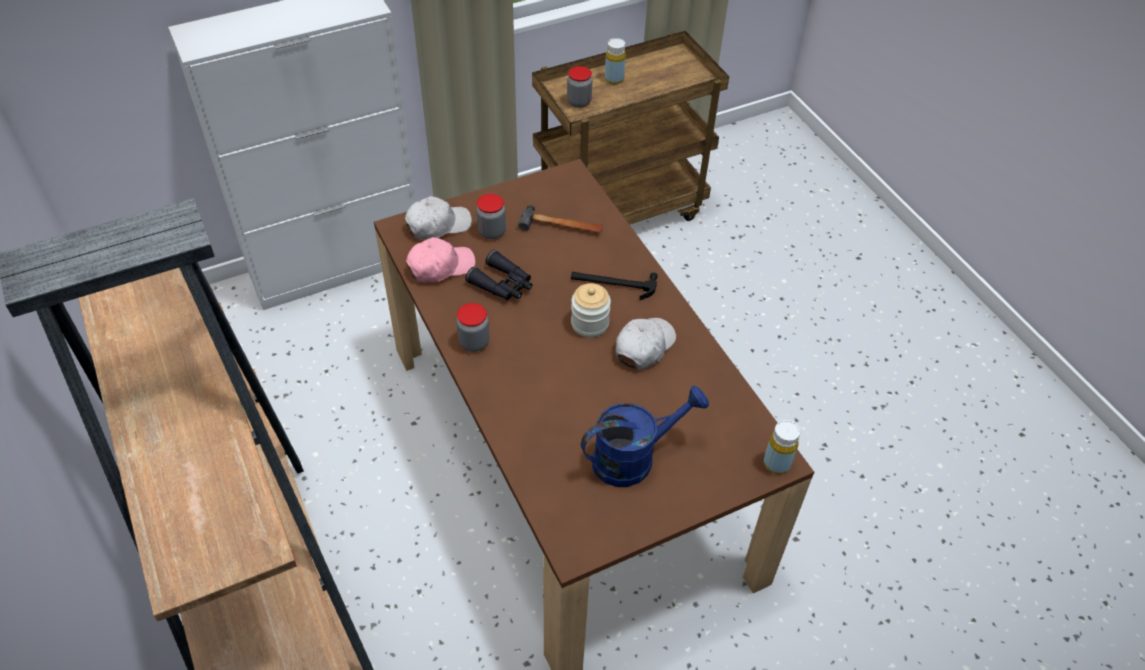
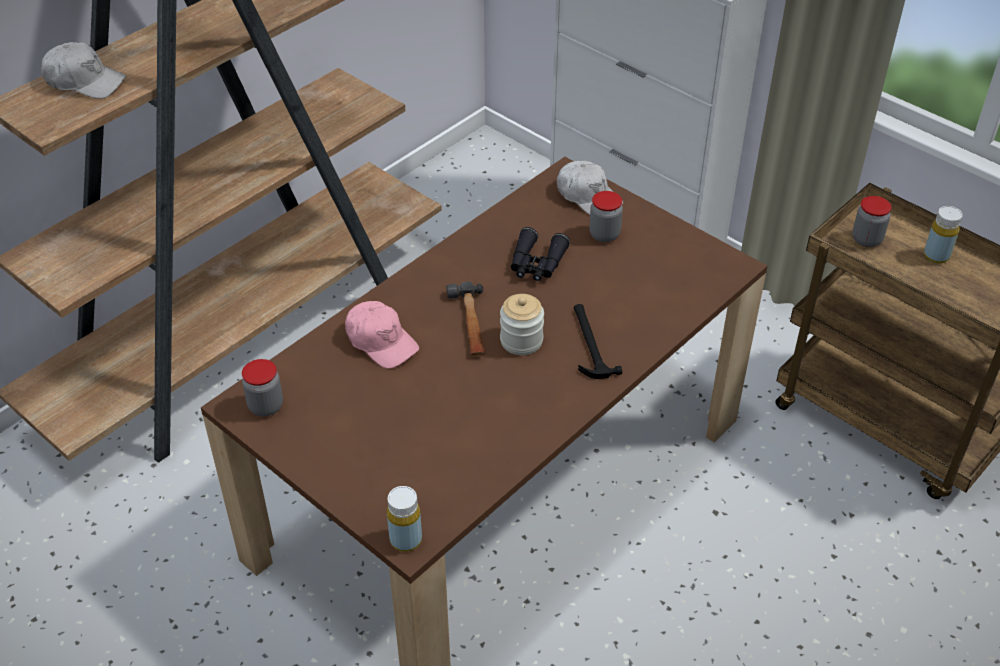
camera: 70 degrees right, 5 degrees down
(440, 266) = (533, 216): pink cap -> pink cap (381, 341)
(474, 343) = (449, 268): jar -> jar (266, 406)
(561, 227) = (647, 281): hammer -> hammer (469, 323)
(633, 457) = (362, 420): blue watering can -> none
(644, 346) = (513, 390): white cap -> white cap (85, 81)

